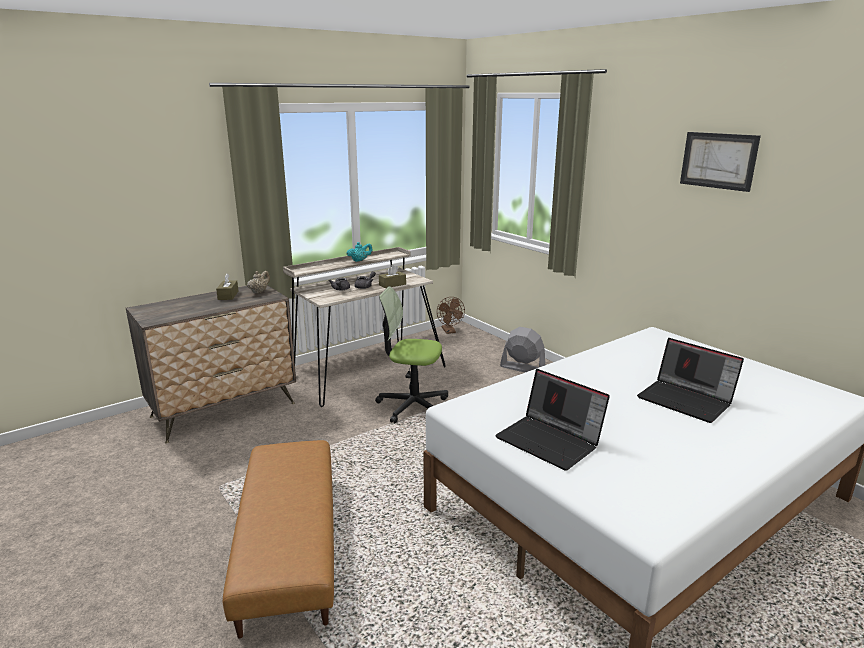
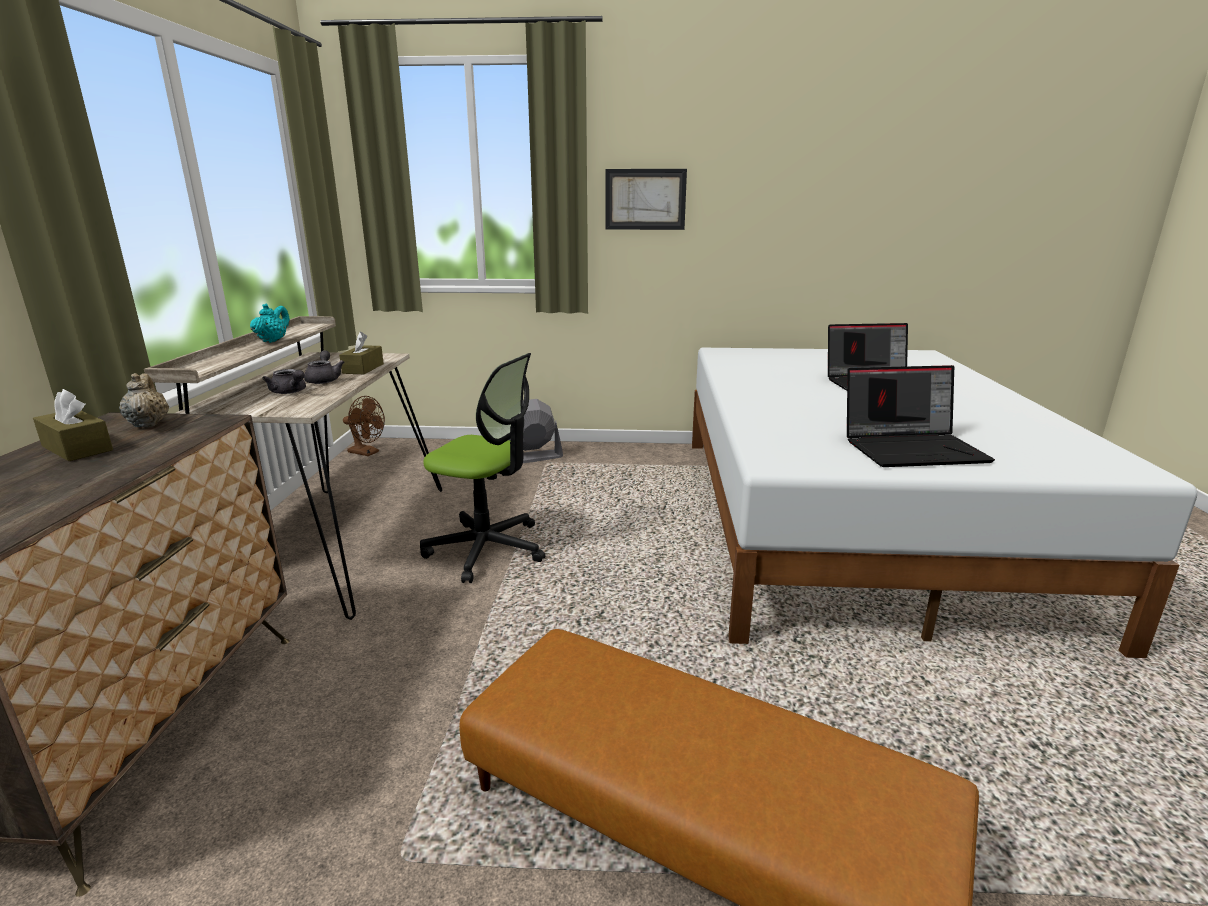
camera: 50 degrees left, 0 degrees up
(412, 405) = (487, 549): office chair -> office chair turned 120 degrees counterclockwise
(718, 160) = (756, 135): picture -> picture (645, 199)

